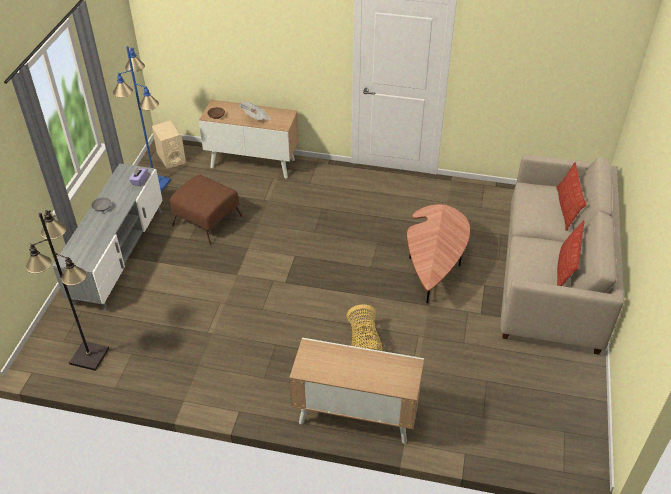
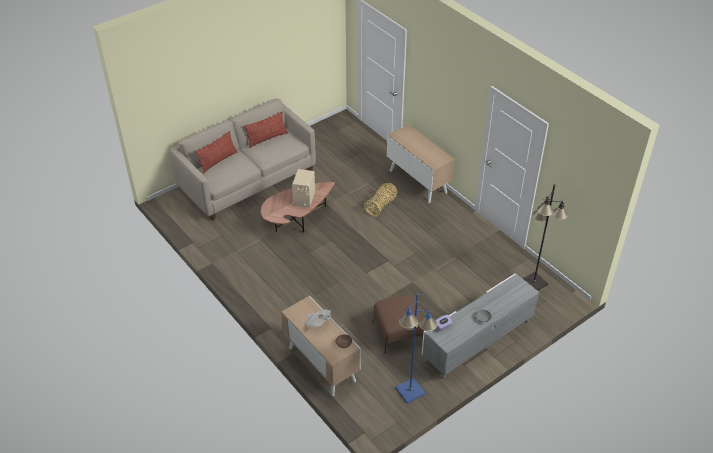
camera: 140 degrees left, 0 degrees up
(171, 158) = (378, 412): beige speaker -> beige speaker (304, 199)

